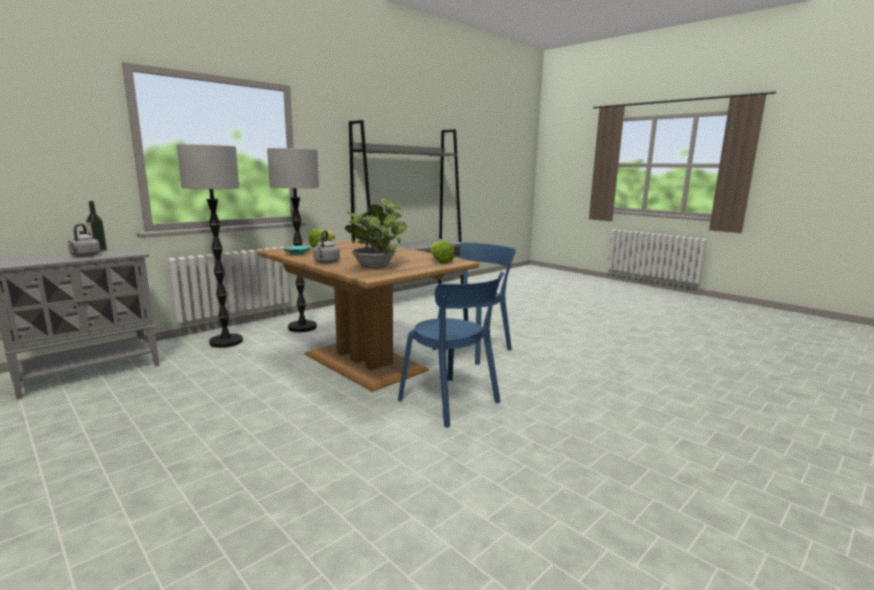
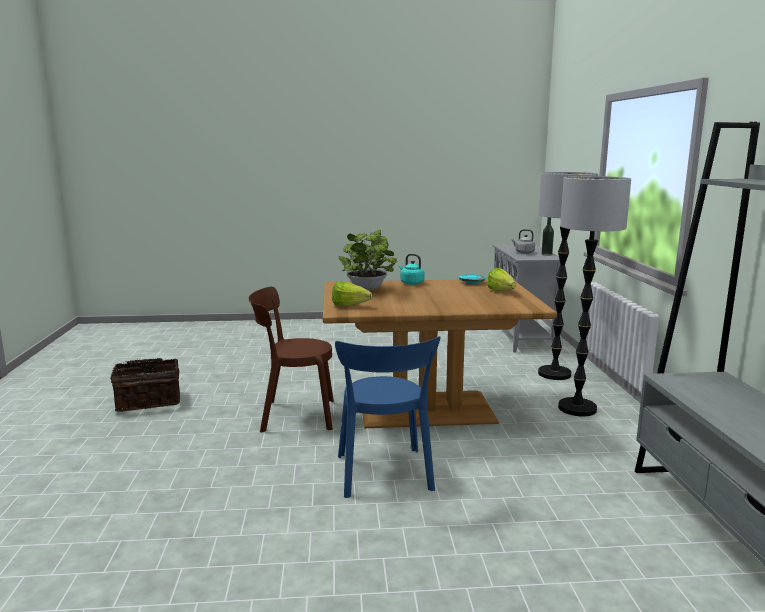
camera: 130 degrees right, 0 degrees up
(326, 262) = (411, 283): grey kettle -> turquoise kettle
(452, 402) = (293, 415): blue chair -> brown chair
(572, 507) = (149, 401): none -> basket

